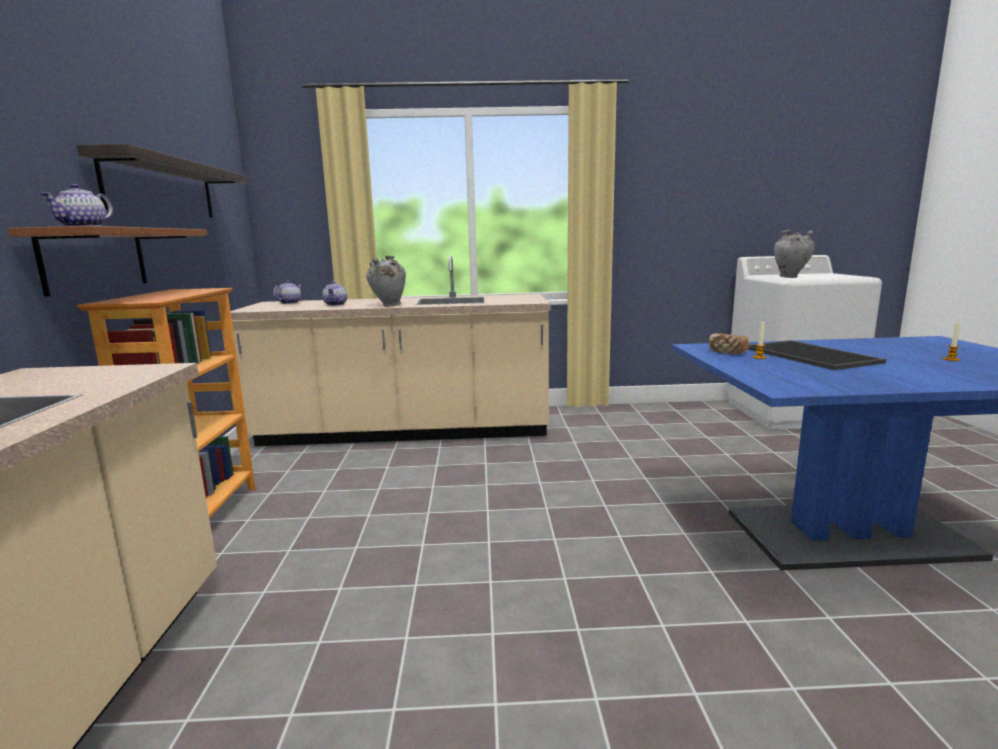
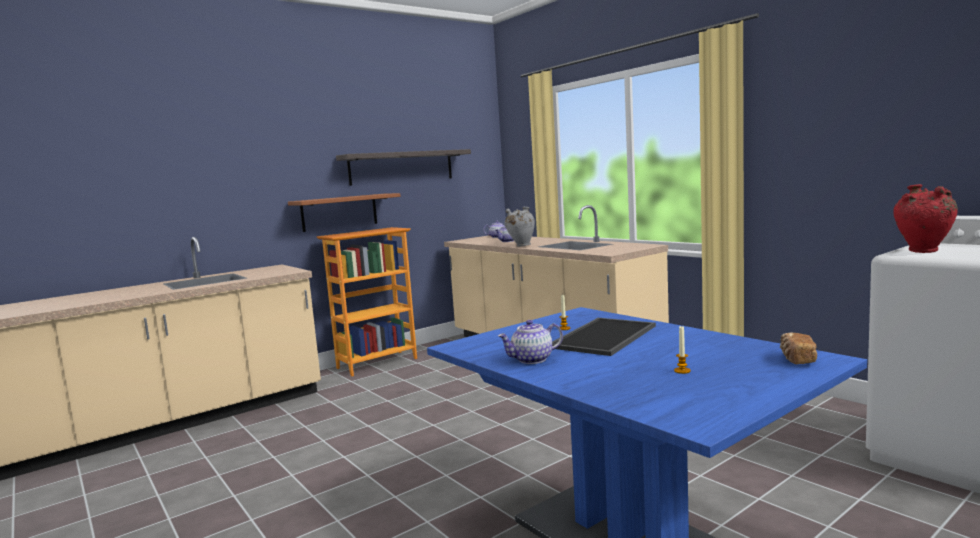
camera: 55 degrees right, 5 degrees down
(83, 227) = (315, 199): teapot -> teapot (532, 360)
(727, 352) = (570, 320): bread -> bread (796, 359)
(790, 277) = (923, 252): grey vase -> red vase

